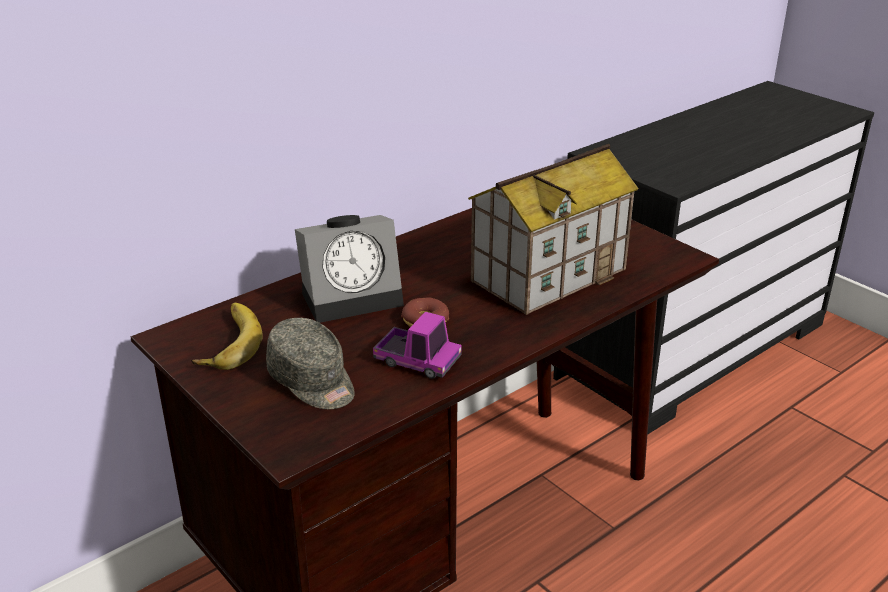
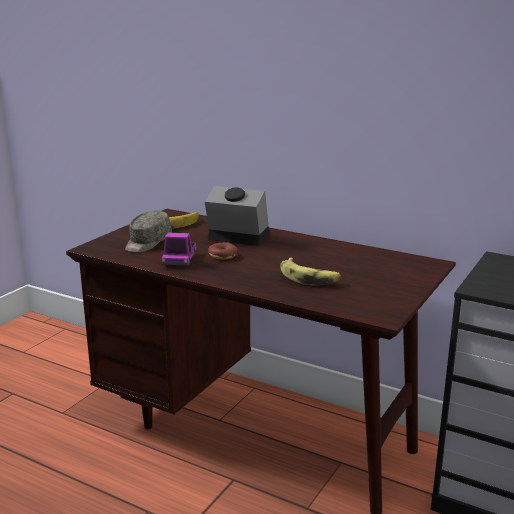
camera: 70 degrees right, 10 degrees down
(354, 296) = (236, 238): alarm clock -> alarm clock turned 150 degrees clockwise
(549, 274) = (309, 278): toy house -> banana

